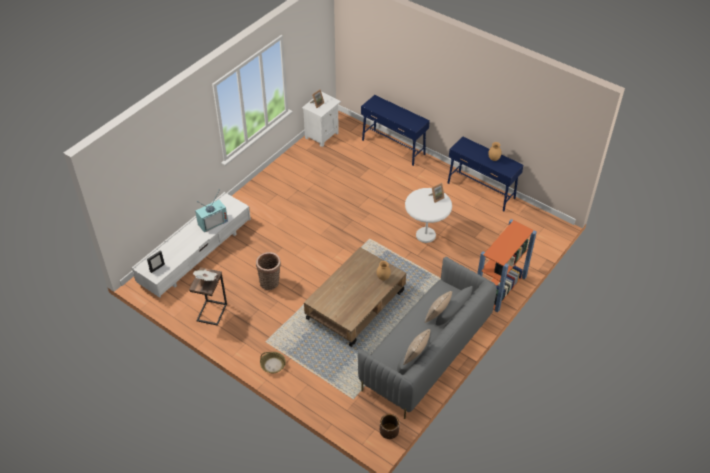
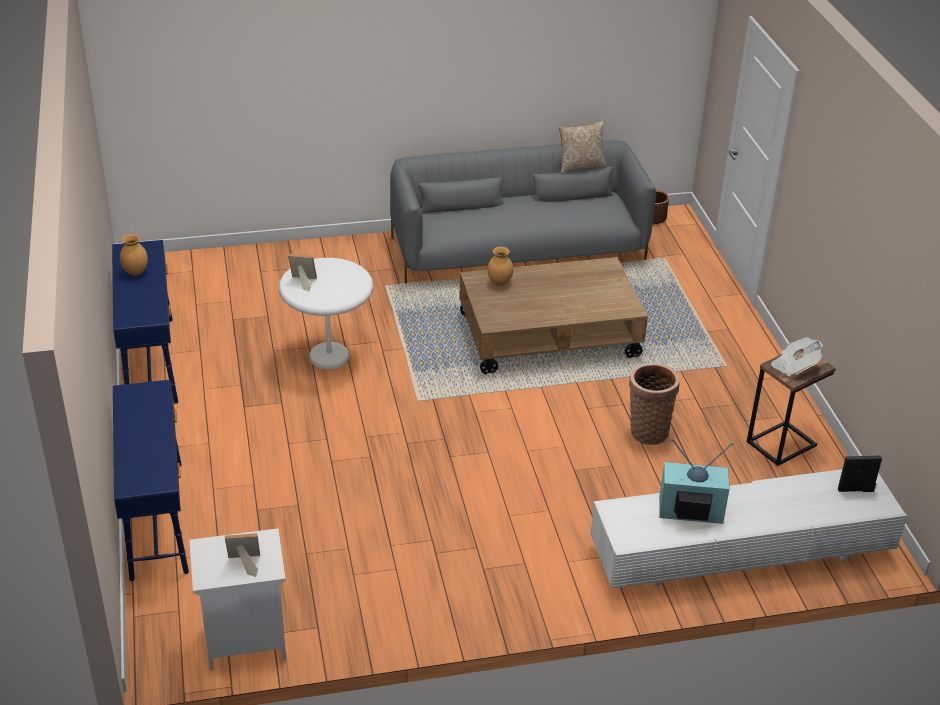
camera: 140 degrees left, 10 degrees down
(273, 365) = (739, 337): basket -> none
(437, 315) = (489, 208): pillow -> none
(499, 288) = (333, 252): orange bookcase -> none

